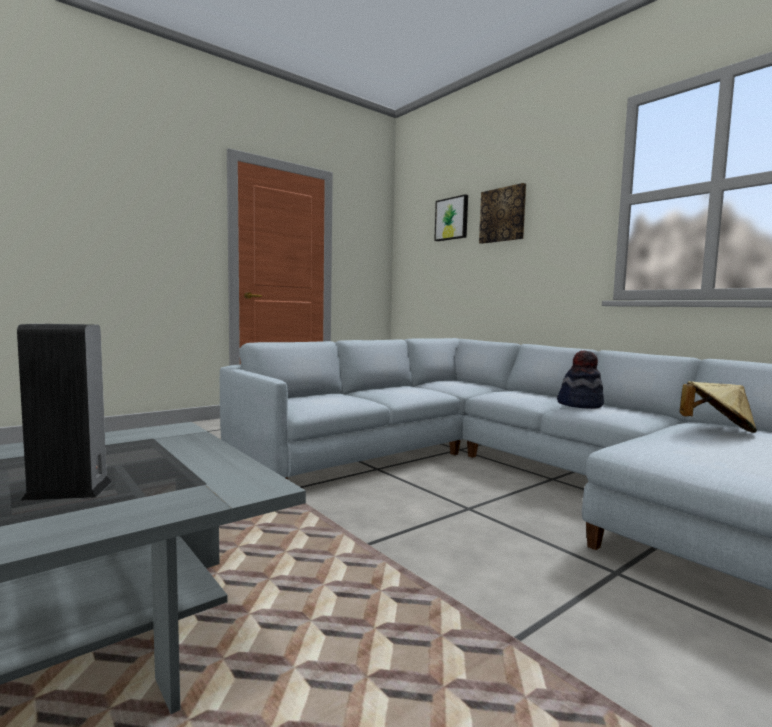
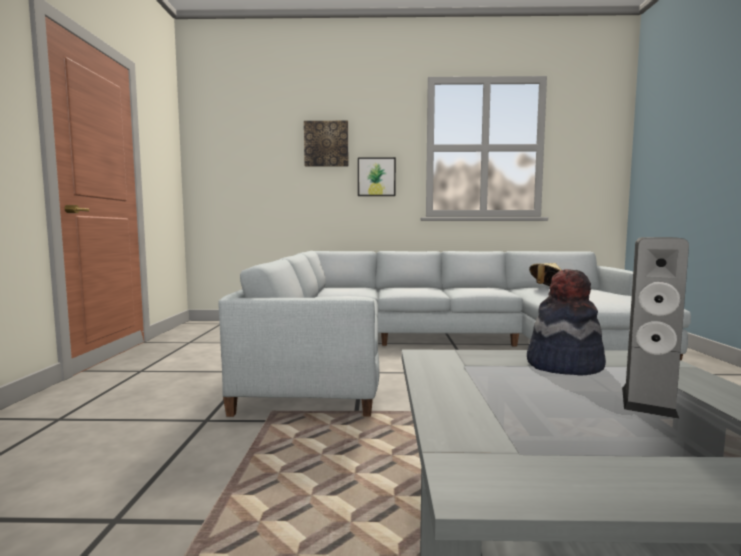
camera: 50 degrees left, 0 degrees up
(452, 219) = (267, 140): picture -> picture (376, 177)
(580, 404) = (459, 289): hat -> hat (563, 365)

